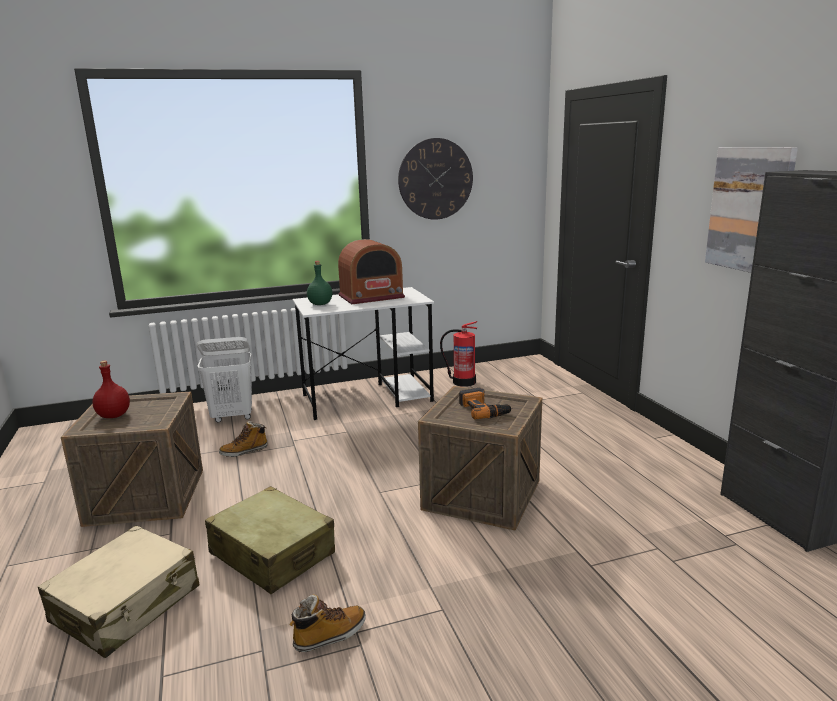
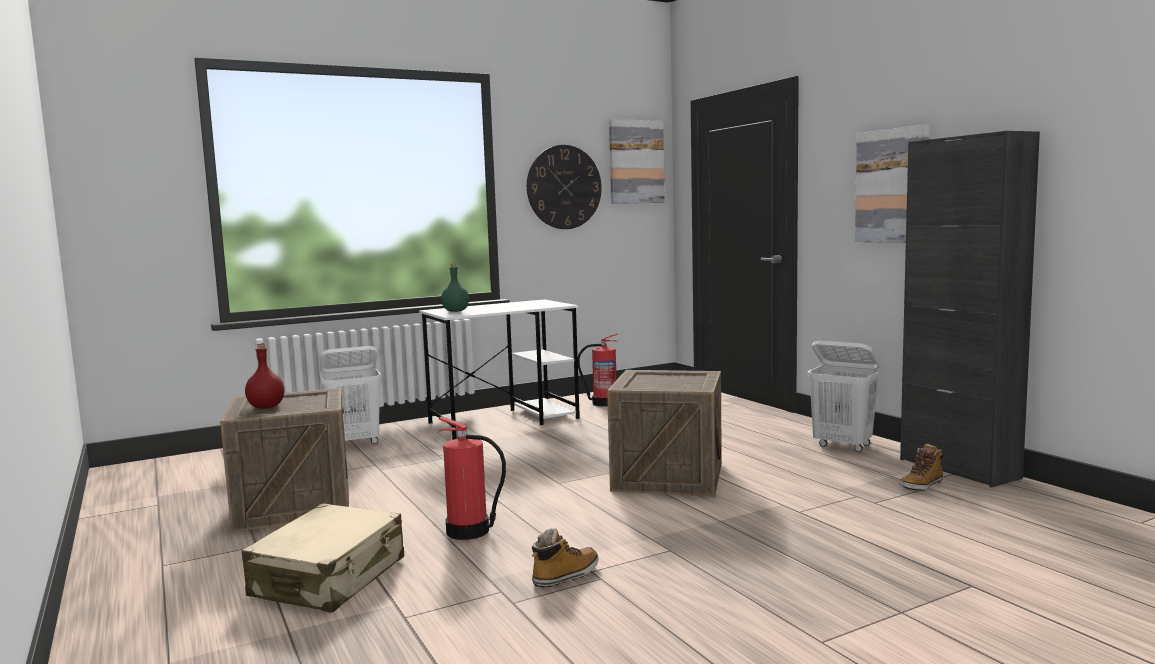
camera: 10 degrees left, 10 degrees down
(244, 451) = (387, 466): boot -> boot (921, 485)
(272, 554) = (469, 531): beige suitcase -> fire extinguisher
(371, 296) = (507, 305): radio -> none
(484, 409) = (668, 381): power drill -> none
(509, 152) = (636, 162): none -> picture
(668, 466) = (843, 446): none -> white laundry basket

